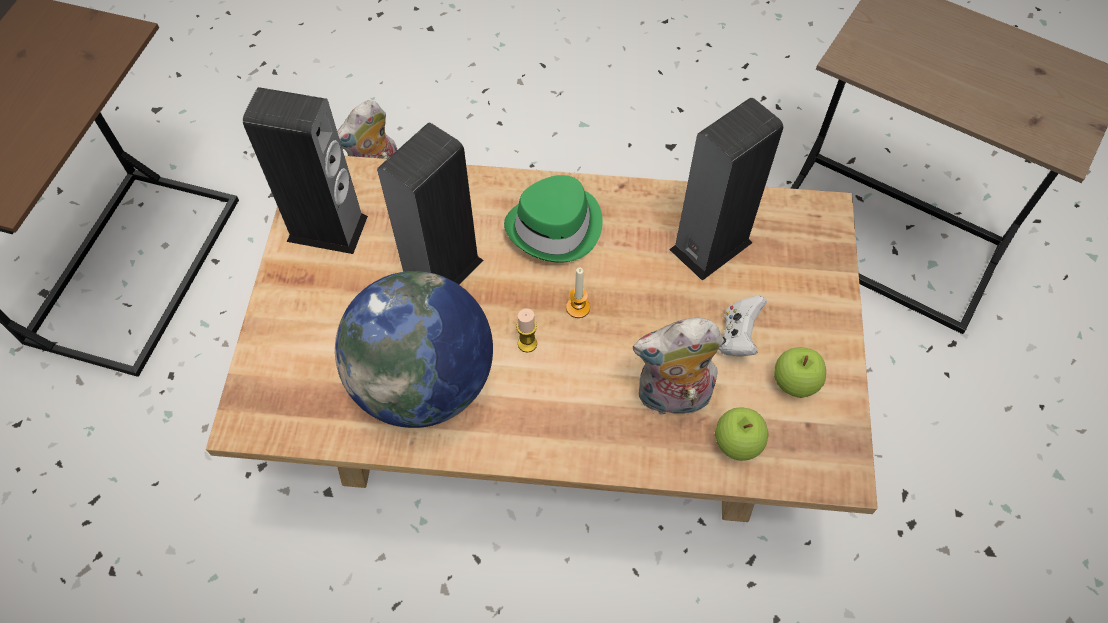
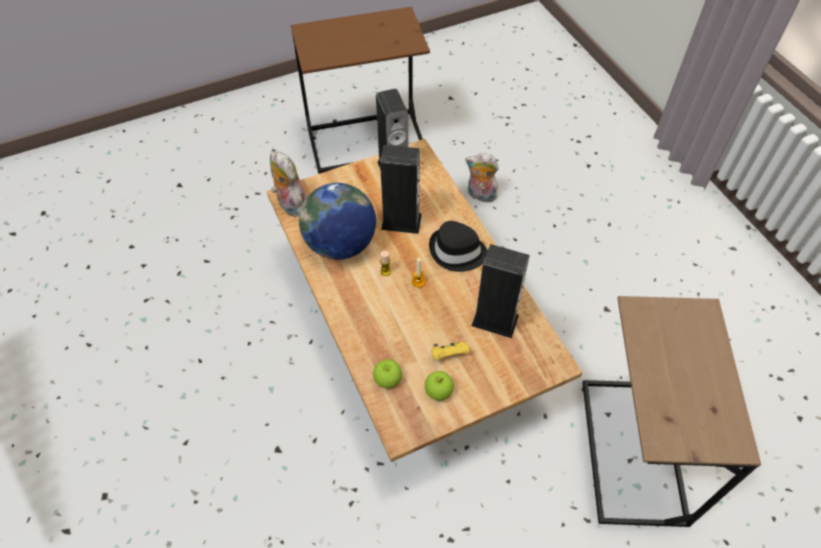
camera: 60 degrees right, 5 degrees down
(556, 227) = (457, 252): green hat -> black hat
(672, 398) = (394, 342): plush toy -> plush toy (290, 205)
(738, 336) = (448, 355): white game controller -> yellow game controller

